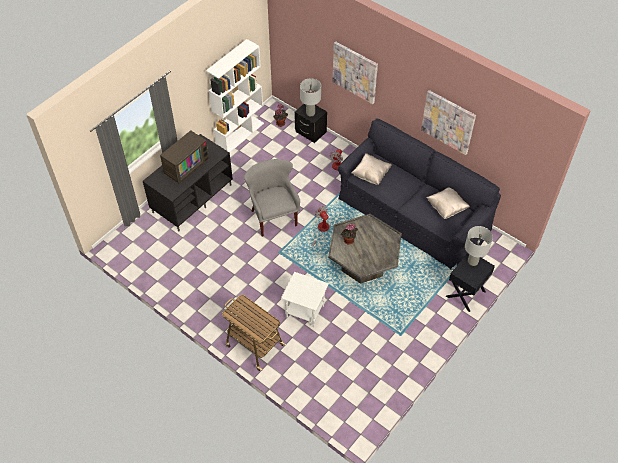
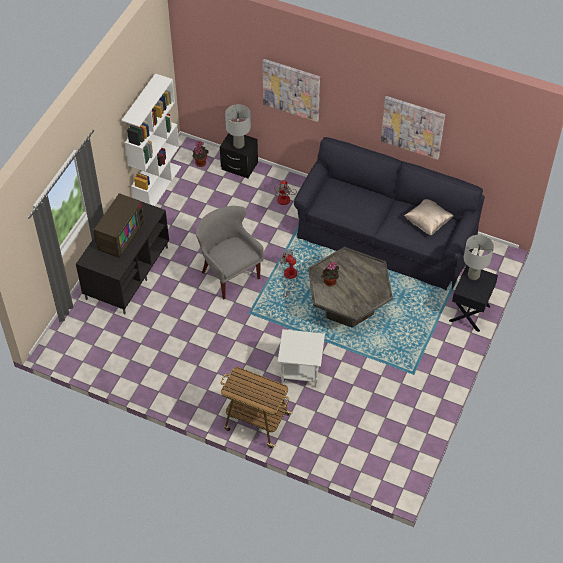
camera: 15 degrees left, 0 degrees up
(371, 174) = (333, 202): beige pillow -> none

